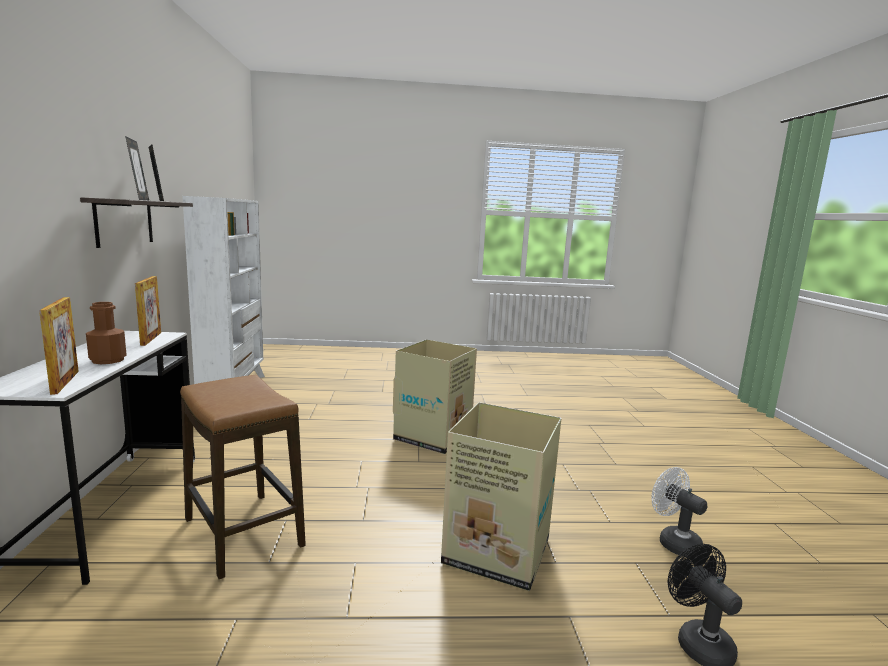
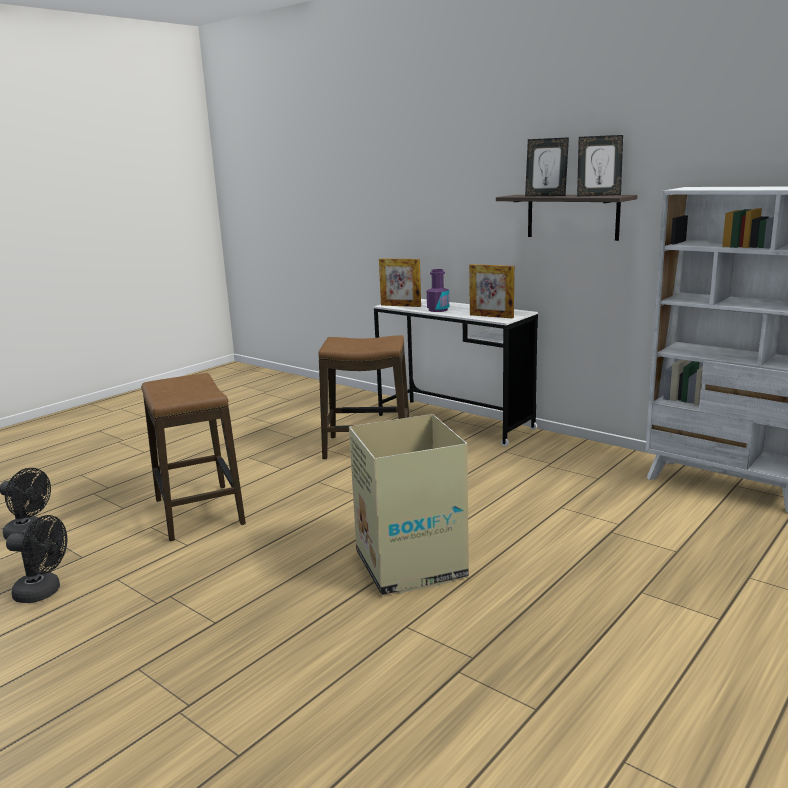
camera: 135 degrees right, 5 degrees up
(108, 360) = (438, 310): brown bottle -> purple bottle
(499, 552) = (198, 512): cardboard box -> stool
(673, 541) = (44, 592): white fan -> black fan

